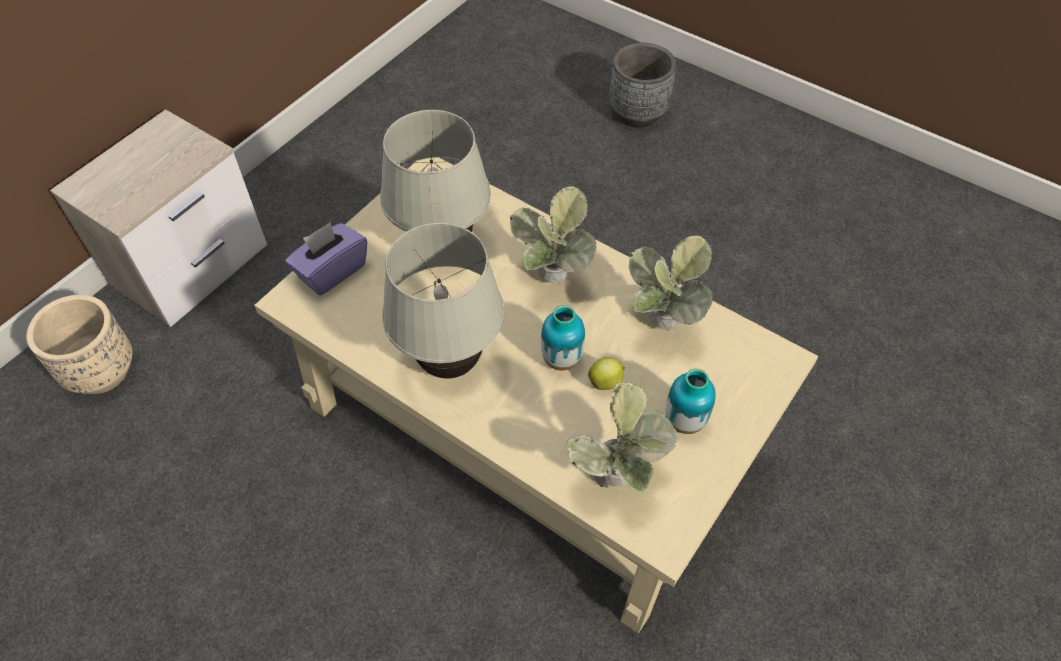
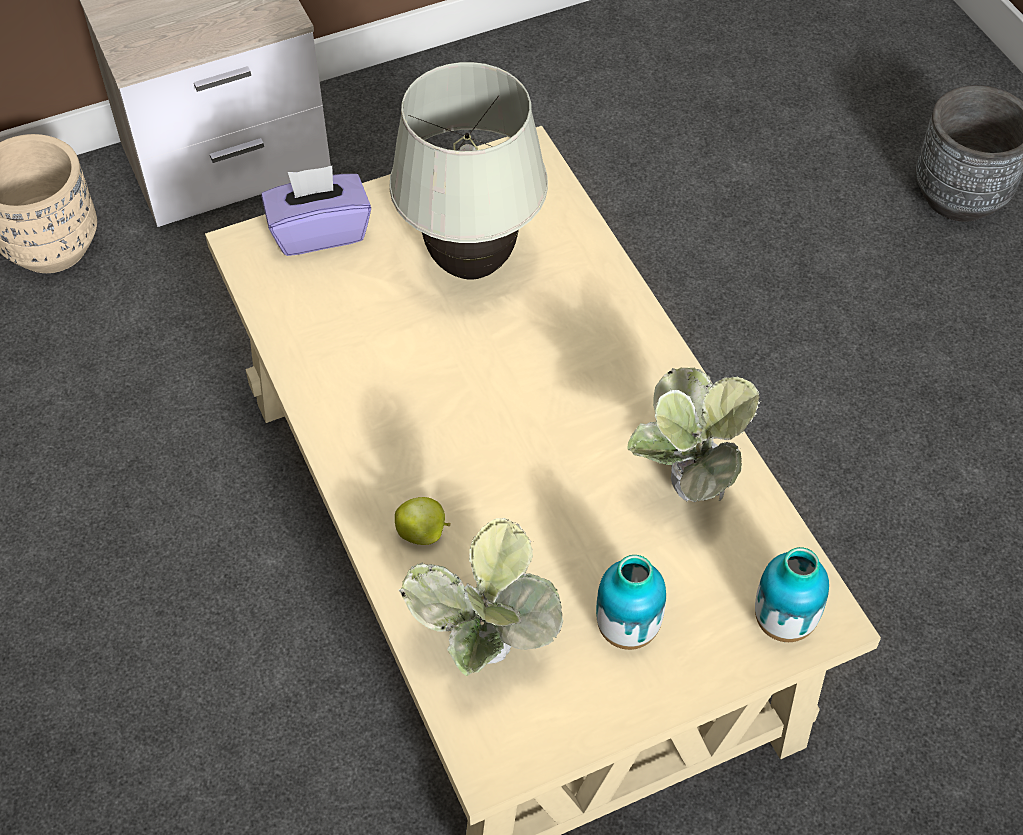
camera: 30 degrees right, 0 degrees up
(449, 364) = (381, 412): white table lamp -> none
(551, 283) = (580, 368): potted plant -> none
(561, 359) = (524, 473): vase -> vase (783, 622)
(605, 382) = (560, 529): apple -> apple (424, 533)

